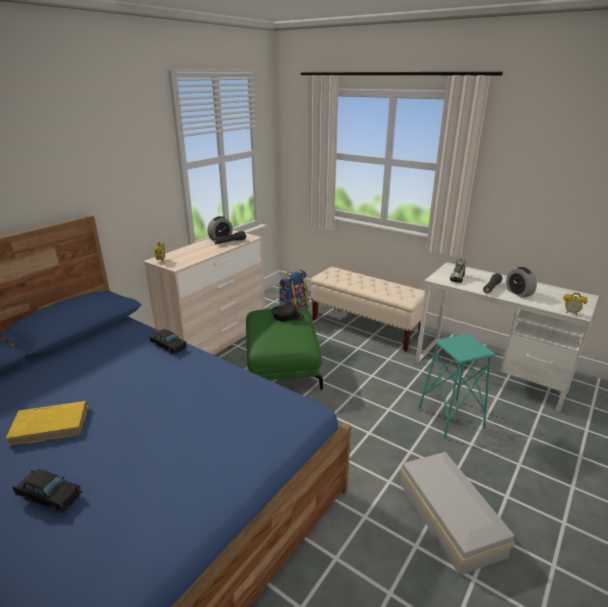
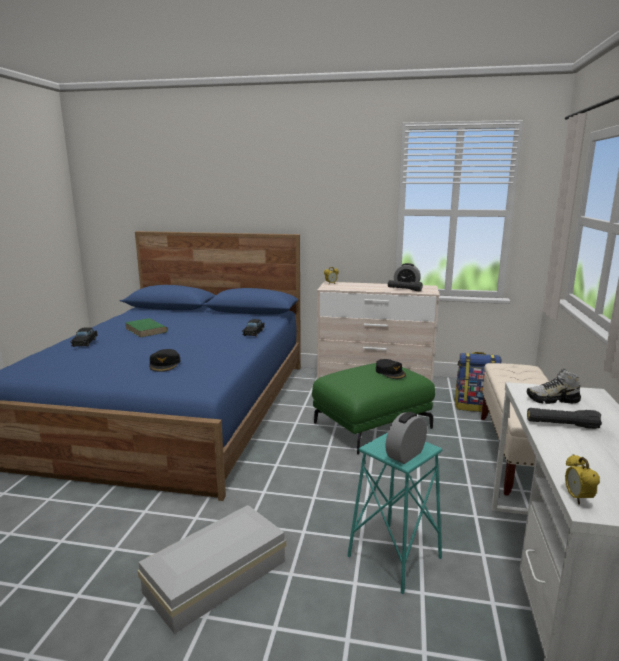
camera: 65 degrees right, 10 degrees down
(51, 425) = (146, 330): yellow book -> green book
(217, 426) = (165, 364): none -> black cap
(518, 293) = (582, 447): alarm clock -> alarm clock (405, 455)

